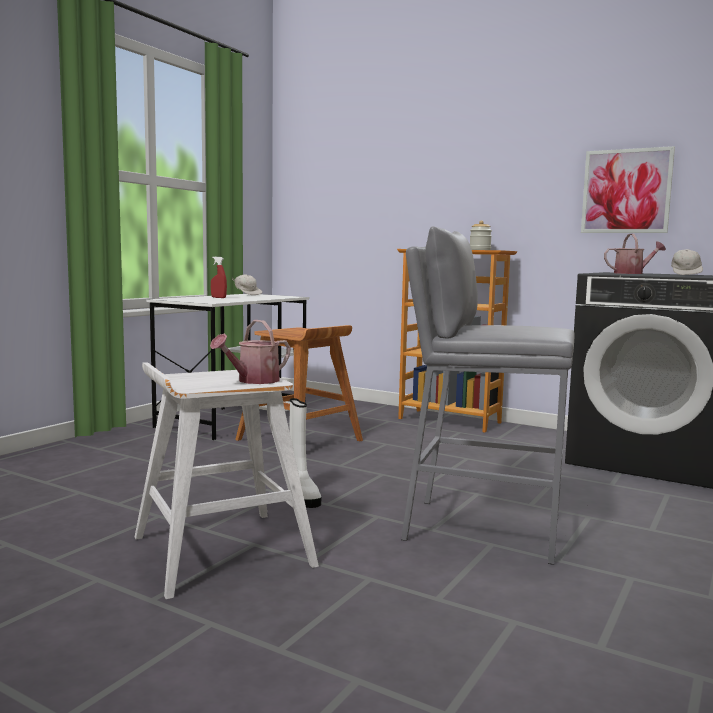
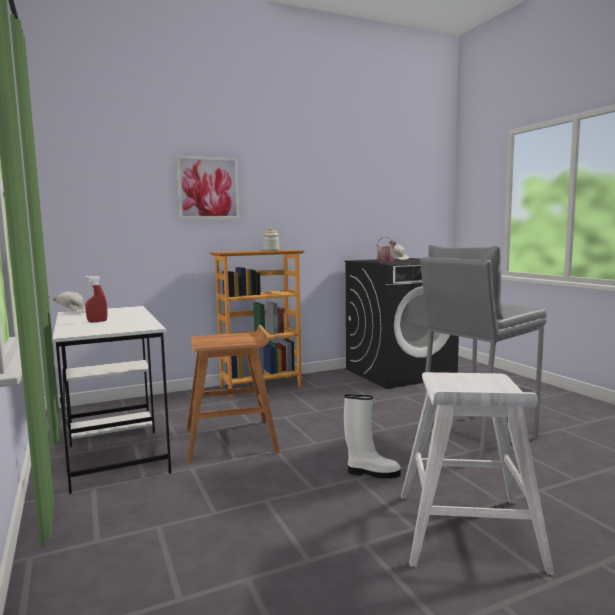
camera: 55 degrees left, 0 degrees up
(253, 381) = (486, 379): watering can -> none
(626, 191) = (350, 207): picture -> picture (208, 188)

